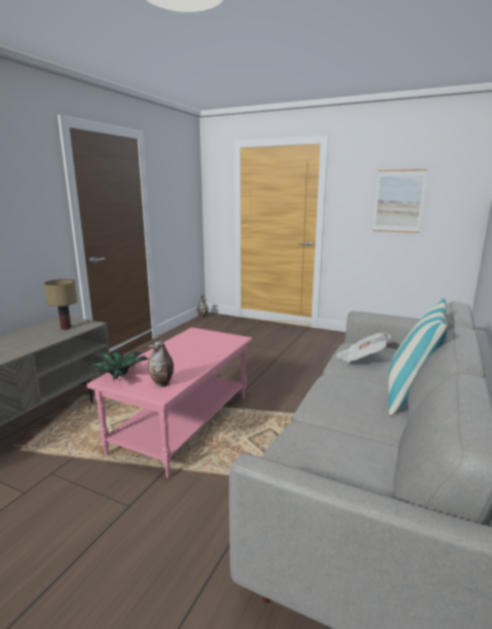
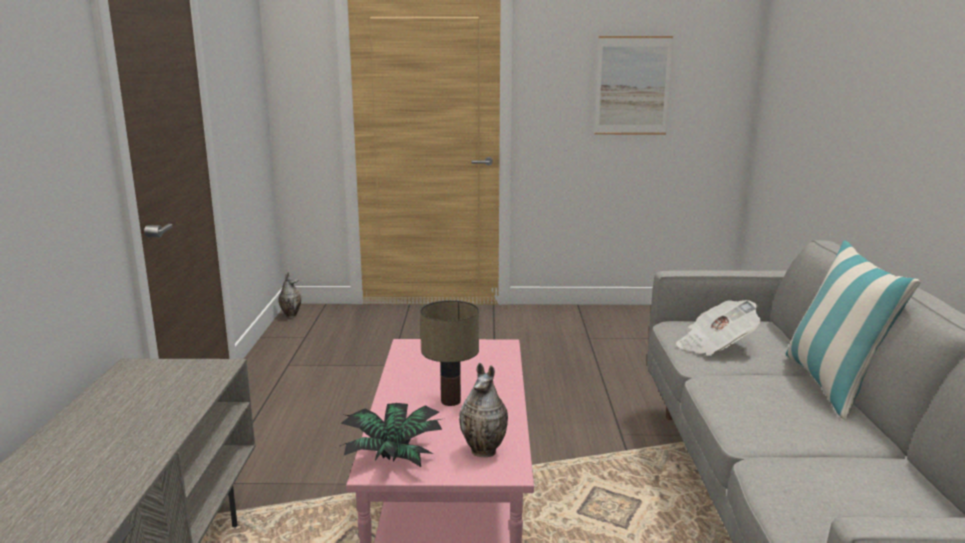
camera: 25 degrees left, 0 degrees up
(65, 328) = (174, 384): table lamp -> table lamp (449, 401)

